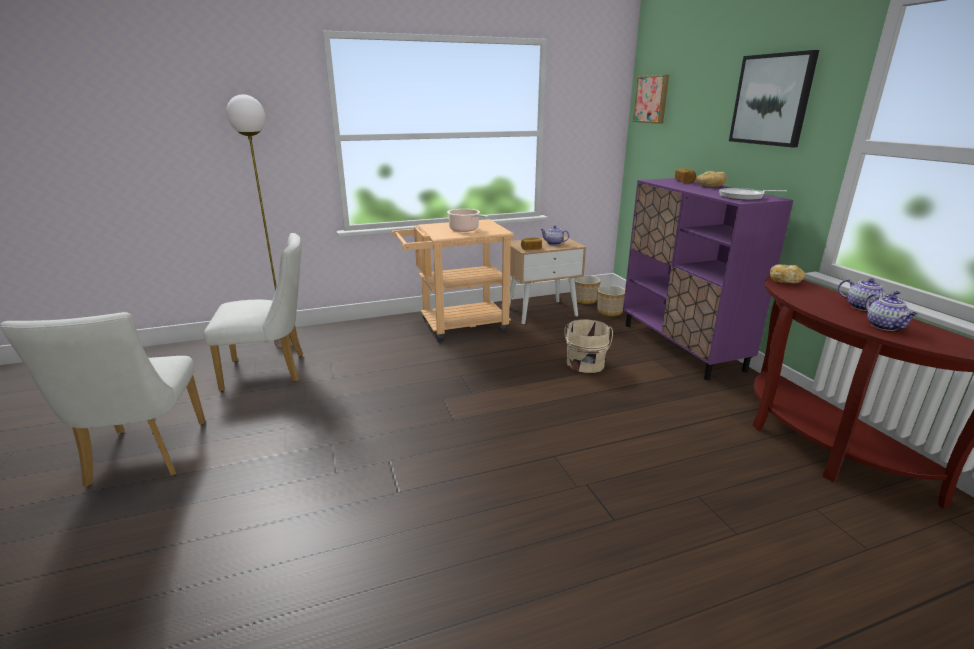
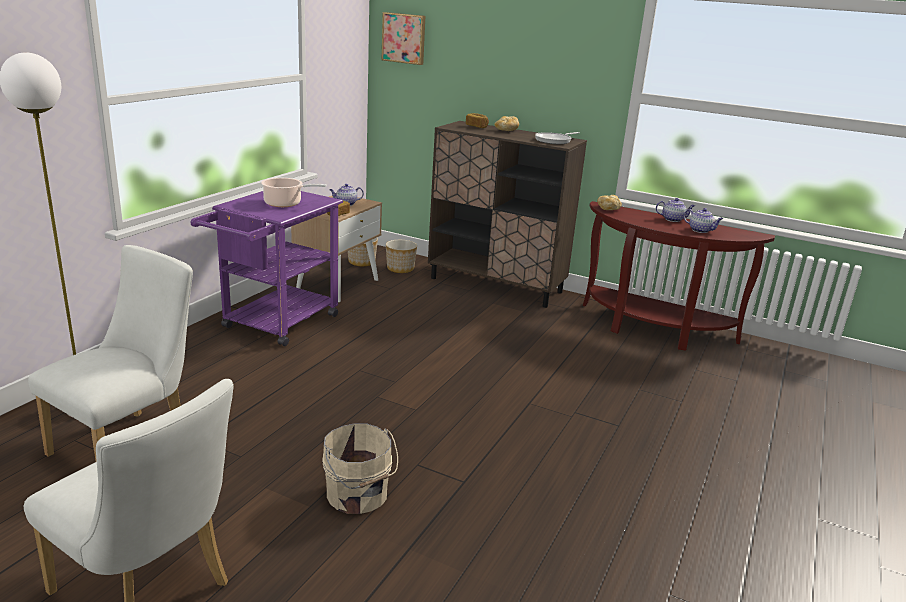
camera: 45 degrees left, 0 degrees up
(456, 327) = (275, 325): beige cart -> purple cart
(585, 364) = (449, 323): beige bucket -> beige bucket (358, 496)
(681, 346) = (496, 285): purple cabinet -> brown cabinet
(772, 100) = (552, 54): picture -> none

